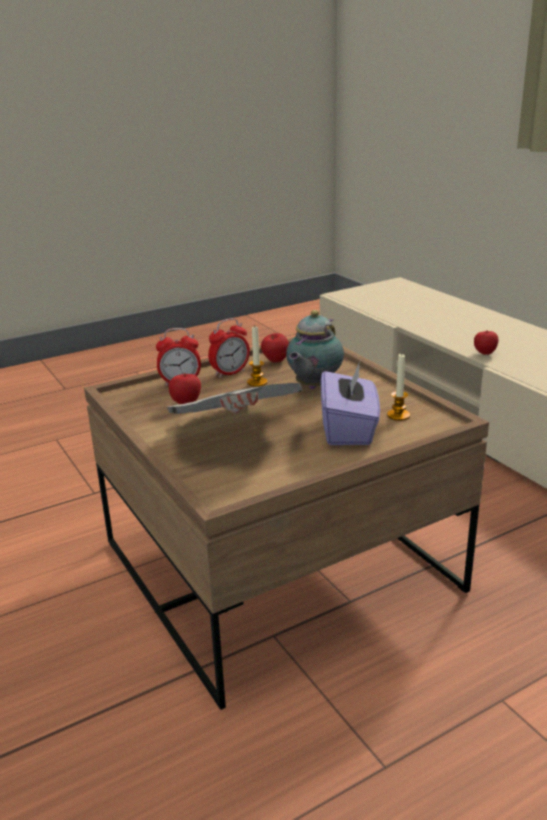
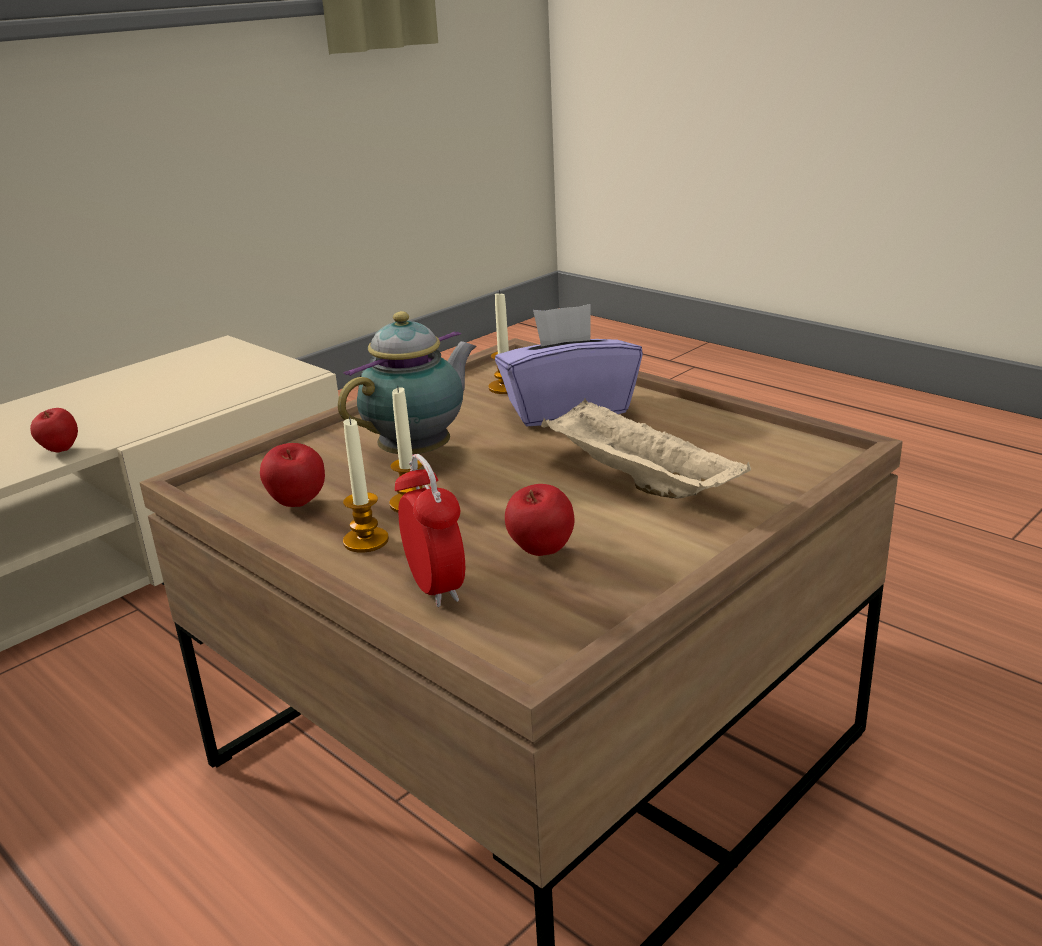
camera: 105 degrees left, 0 degrees up
(230, 373) = (366, 541): alarm clock -> candle
(236, 434) = (635, 481): newspaper -> beige tray
(313, 387) = (420, 453): teapot -> teapot turned 60 degrees counterclockwise

